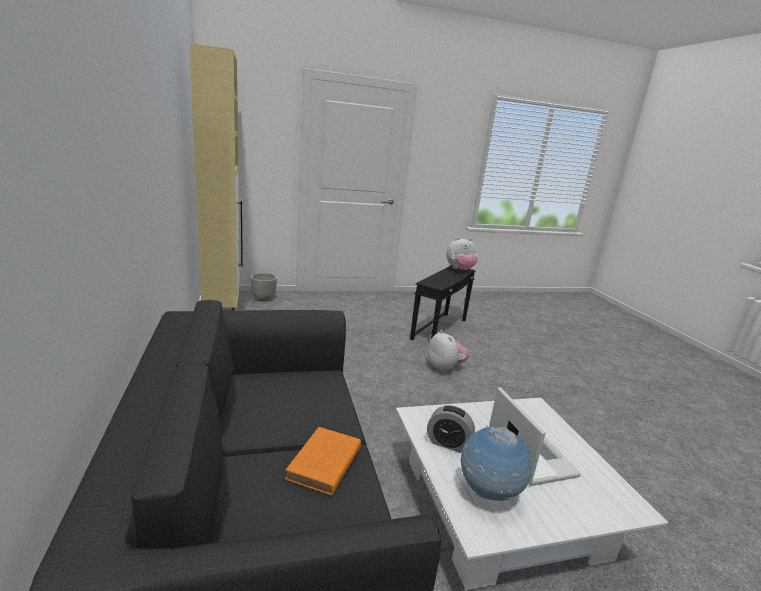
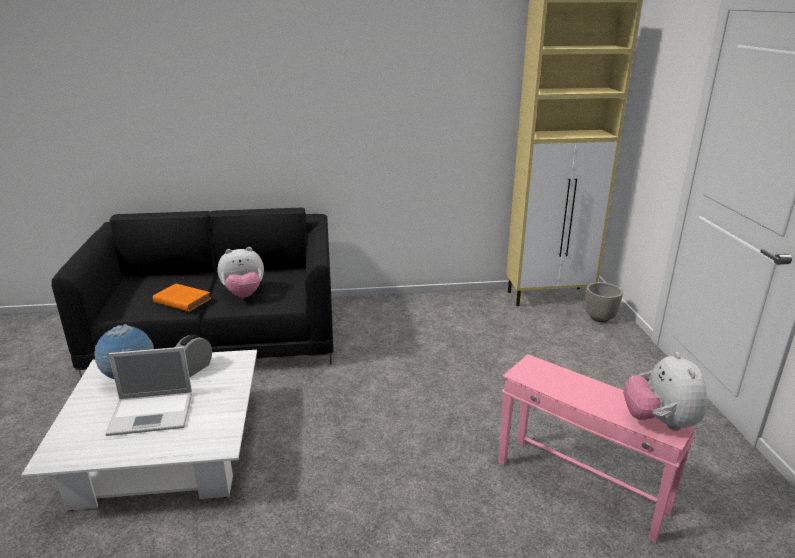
camera: 100 degrees right, 5 degrees up
(440, 329) = (580, 486): black side table -> pink side table
(445, 367) = (430, 464): plush toy -> plush toy (244, 294)

